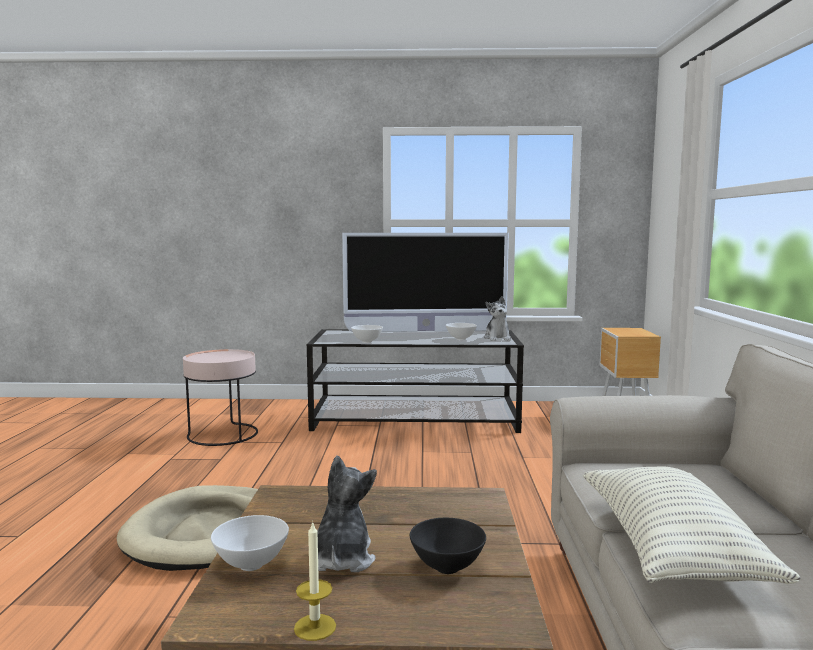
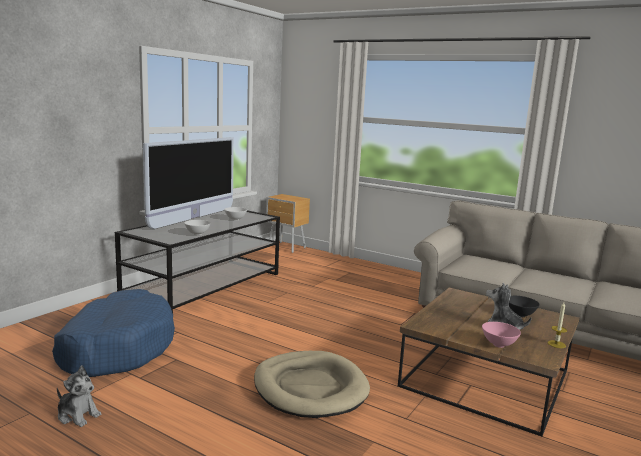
camera: 60 degrees left, 5 degrees up
(222, 434) = (117, 347): pink side table -> blue dog bed
(251, 564) = (498, 345): white bowl -> pink bowl
(497, 338) = (250, 215): plush toy -> plush toy (78, 415)
(670, 550) = (533, 283): pillow -> none

